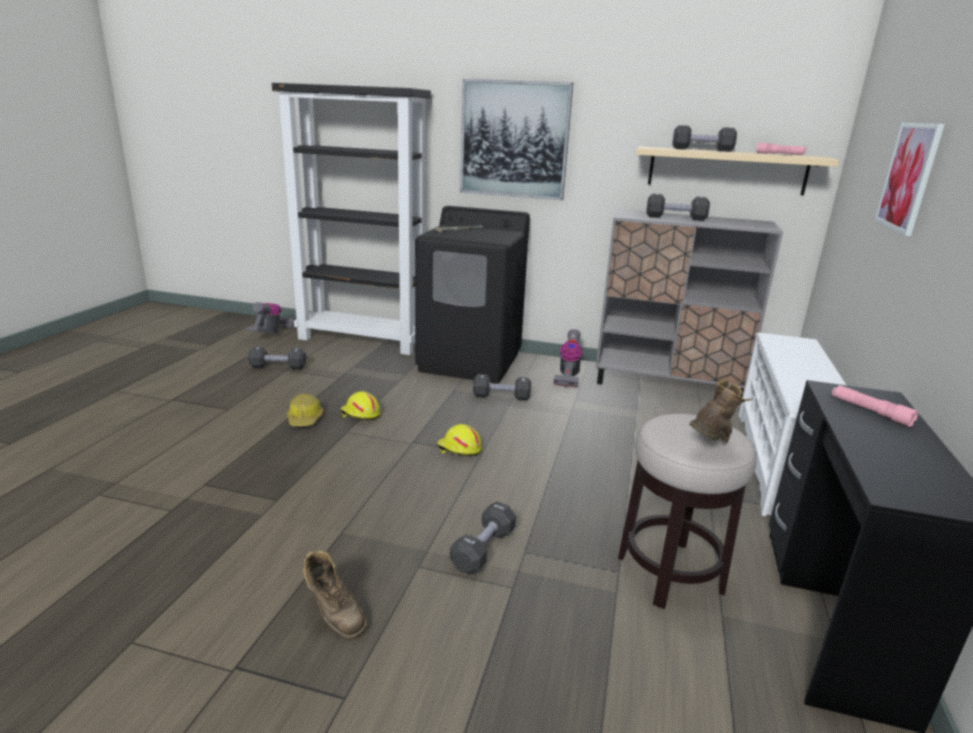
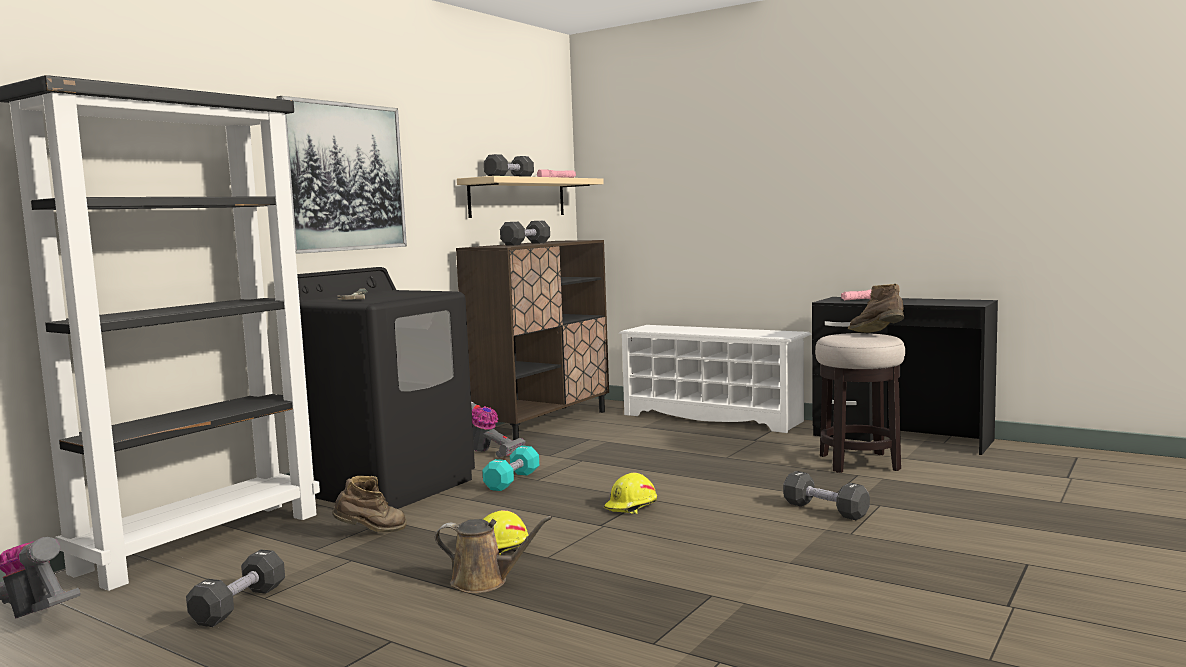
camera: 70 degrees left, 15 degrees down
(305, 419) = (485, 582): hard hat -> brown watering can
(334, 615) = (927, 566): brown boot -> brown boot (371, 533)
(501, 397) = (512, 480): black dumbbell -> turquoise dumbbell
(667, 384) = (542, 424): grey cabinet -> brown cabinet
(908, 177) = (730, 173): picture -> none

